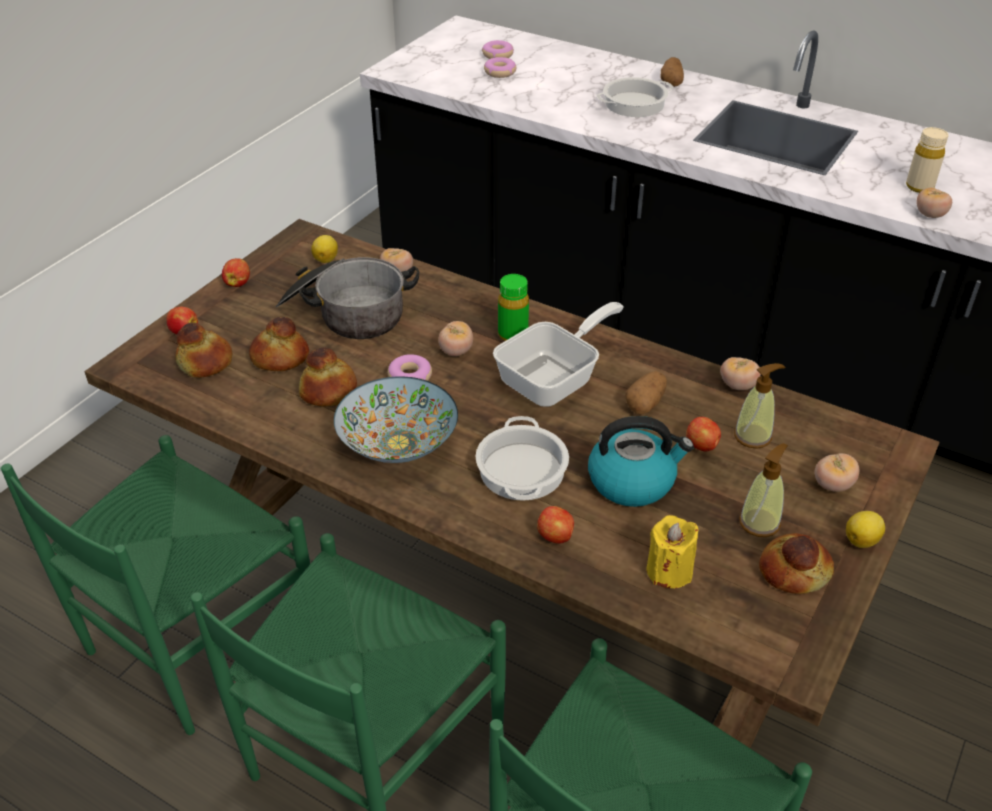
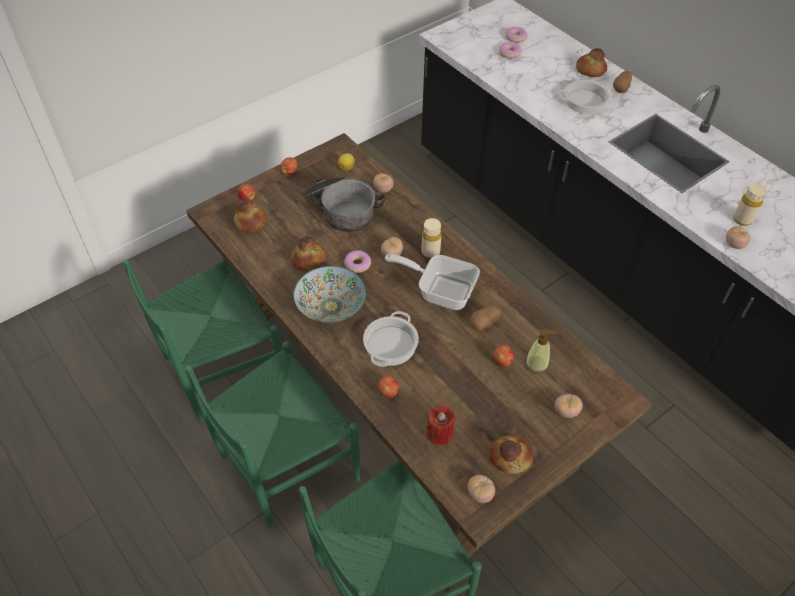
camera: 20 degrees right, 10 degrees up
(279, 358) = (291, 230): bread -> bread (590, 70)
(513, 334) = (430, 252): green bottle -> beige bottle
(555, 379) = (440, 290): frying pan -> frying pan turned 135 degrees counterclockwise
(632, 481) = (449, 371): kettle -> none
(669, 571) = (440, 433): yellow candle -> red candle
(737, 385) = (547, 327): tomato -> tomato (480, 494)
(759, 522) = (508, 421): soap dispenser -> none
(862, 540) = (562, 452): lemon -> none

